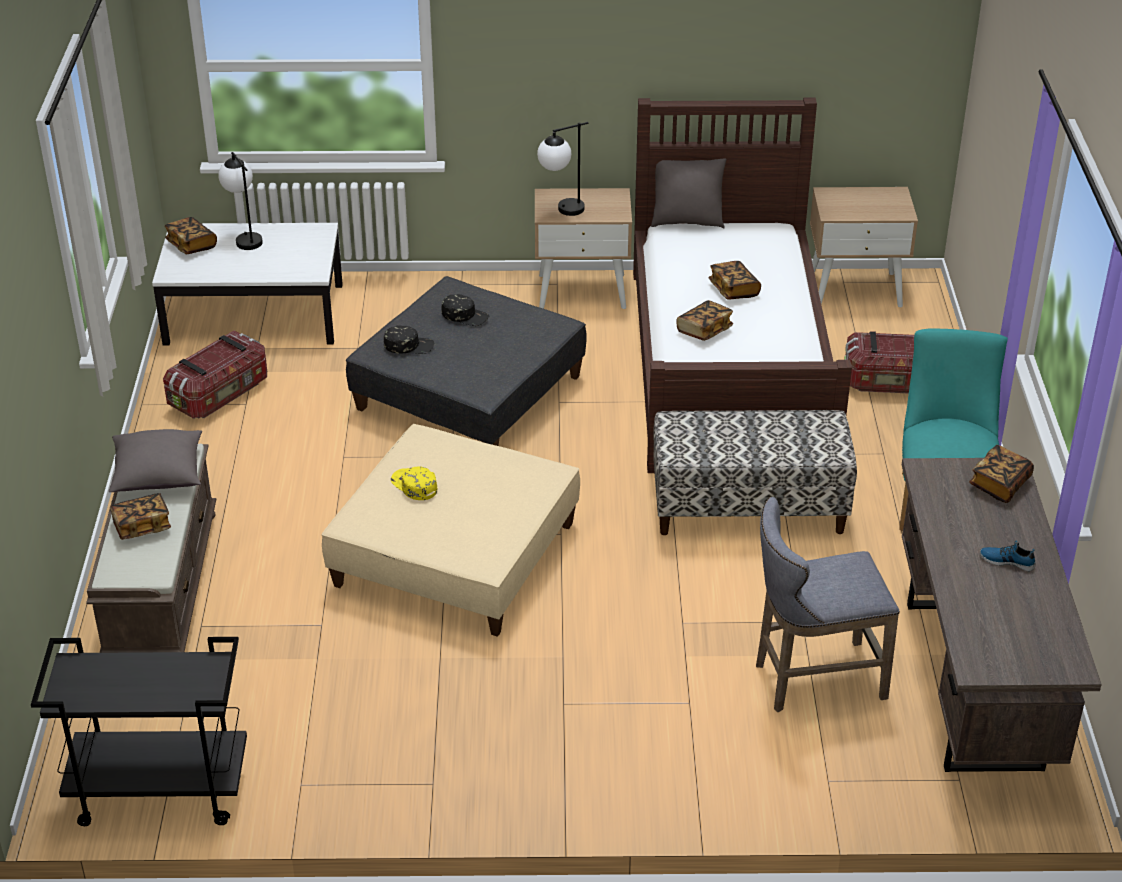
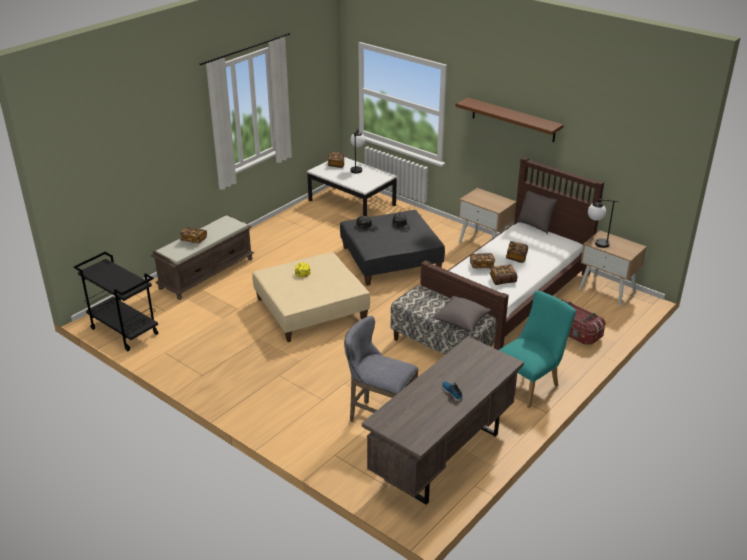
camera: 40 degrees right, 5 degrees down
(158, 476) = (220, 227): grey pillow -> grey pillow (461, 321)
(220, 394) = (305, 223): storage box -> none
(561, 211) = (475, 199): table lamp -> table lamp (596, 243)
(603, 33) = (513, 120): none -> brown shelf
(999, 484) = (494, 365): book -> book (502, 279)

